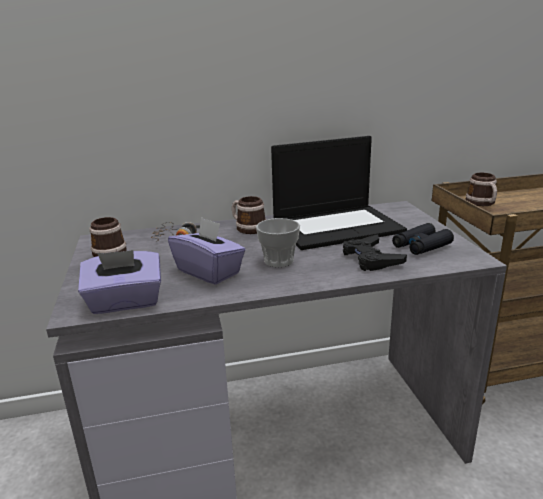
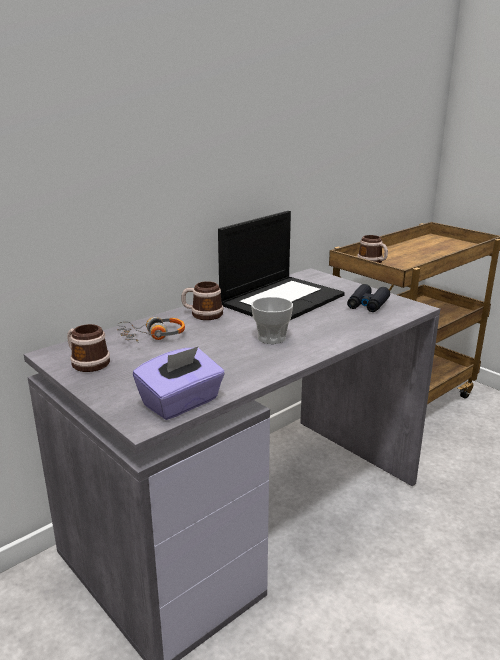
camera: 30 degrees left, 0 degrees up
(209, 272) = (222, 360): purple tissue box -> none
(371, 258) = (343, 321): black game controller -> none

